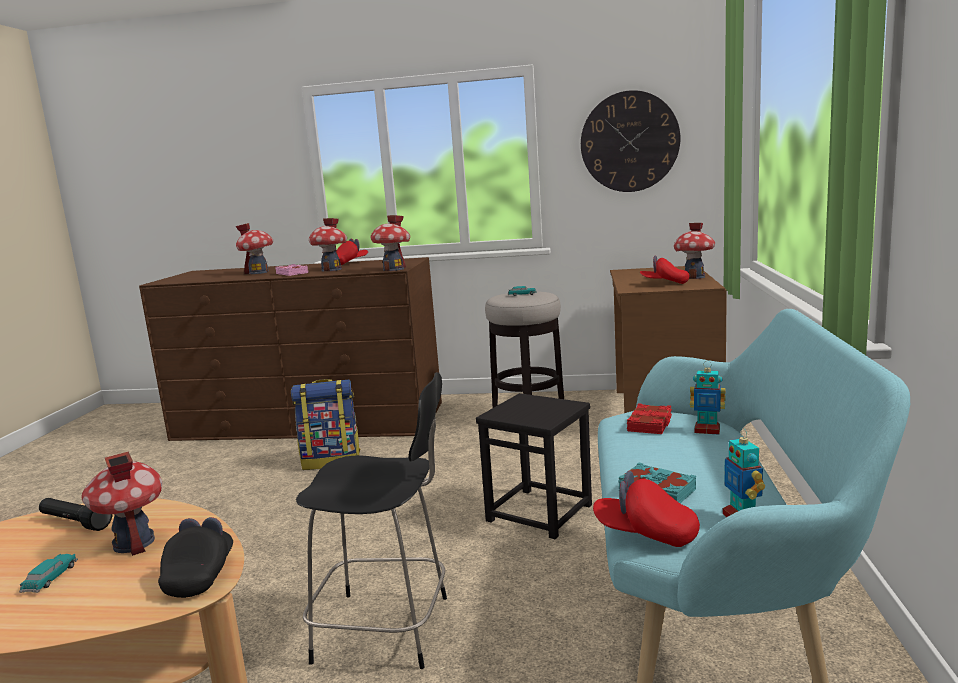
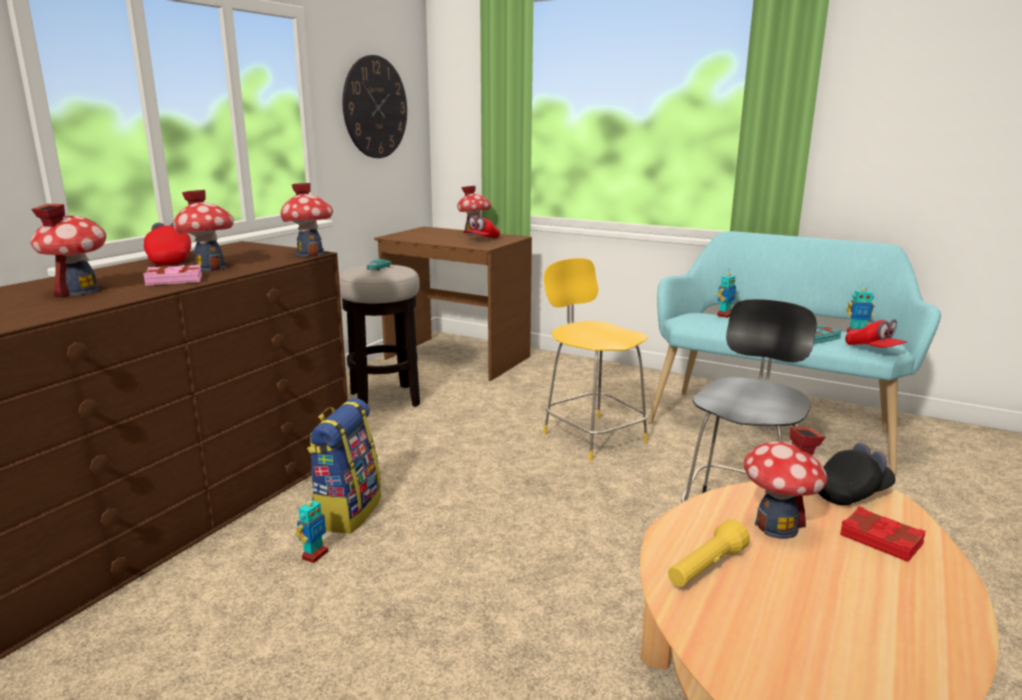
camera: 70 degrees left, 5 degrees up
(51, 578) = (846, 571): toy car -> none
(75, 523) = (706, 568): black flashlight -> yellow flashlight
(200, 575) = (851, 493): black cap -> black cap turned 135 degrees clockwise
(274, 469) = (314, 555): none -> toy robot
(540, 512) = (592, 436): black stool -> yellow chair
(645, 534) = (873, 349): red cap -> red cap turned 75 degrees counterclockwise
(650, 424) = (706, 321): red book -> red book (881, 539)

